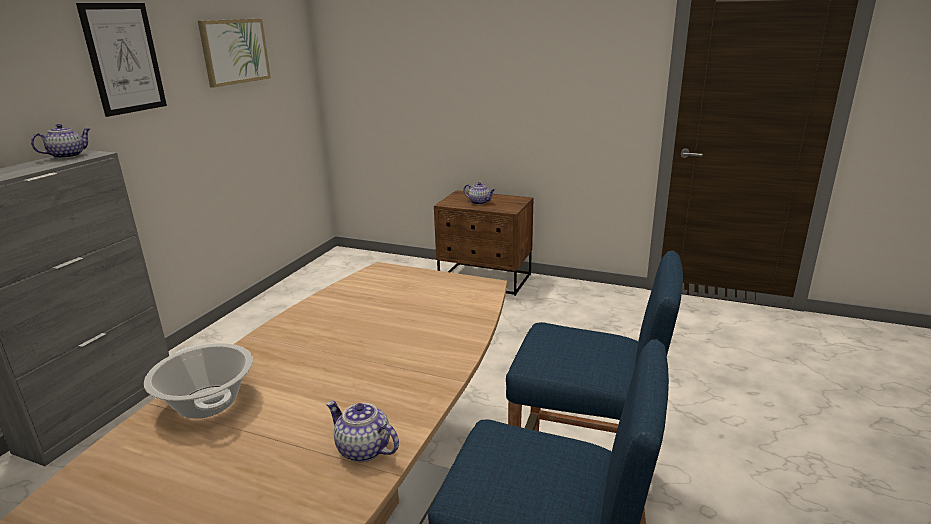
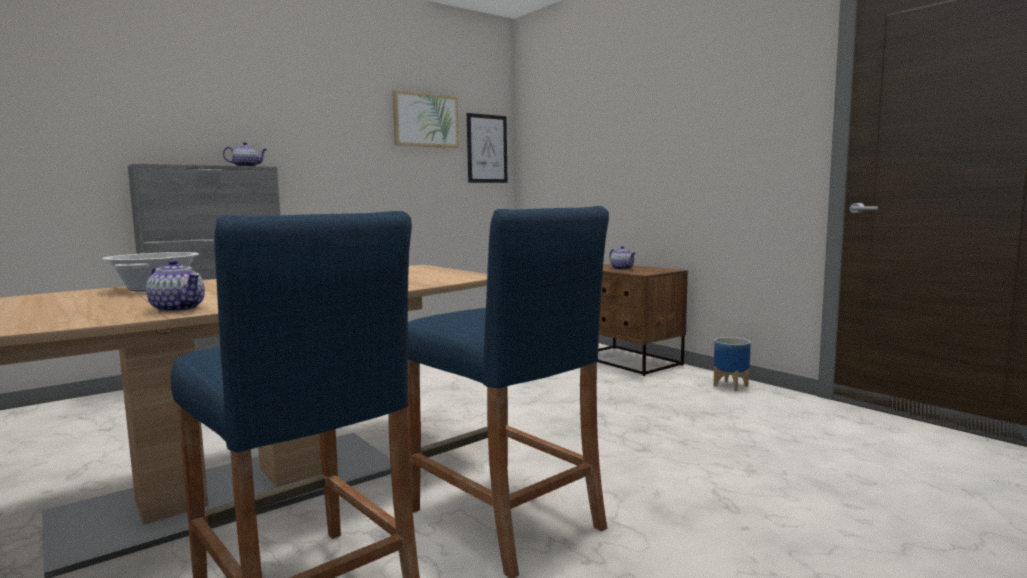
camera: 30 degrees right, 15 degrees down
(124, 58) = (318, 109): picture -> picture (487, 149)
(363, 449) = (178, 309): teapot -> teapot turned 150 degrees clockwise
(585, 292) = (731, 386): none -> planter

